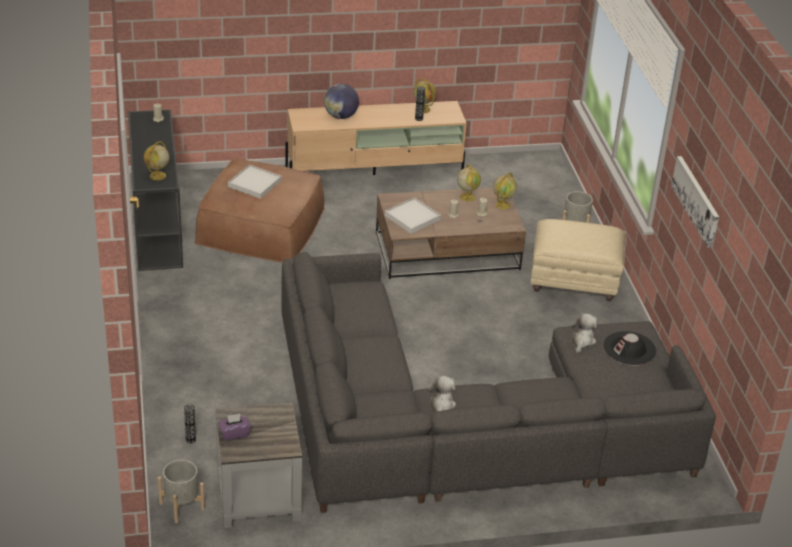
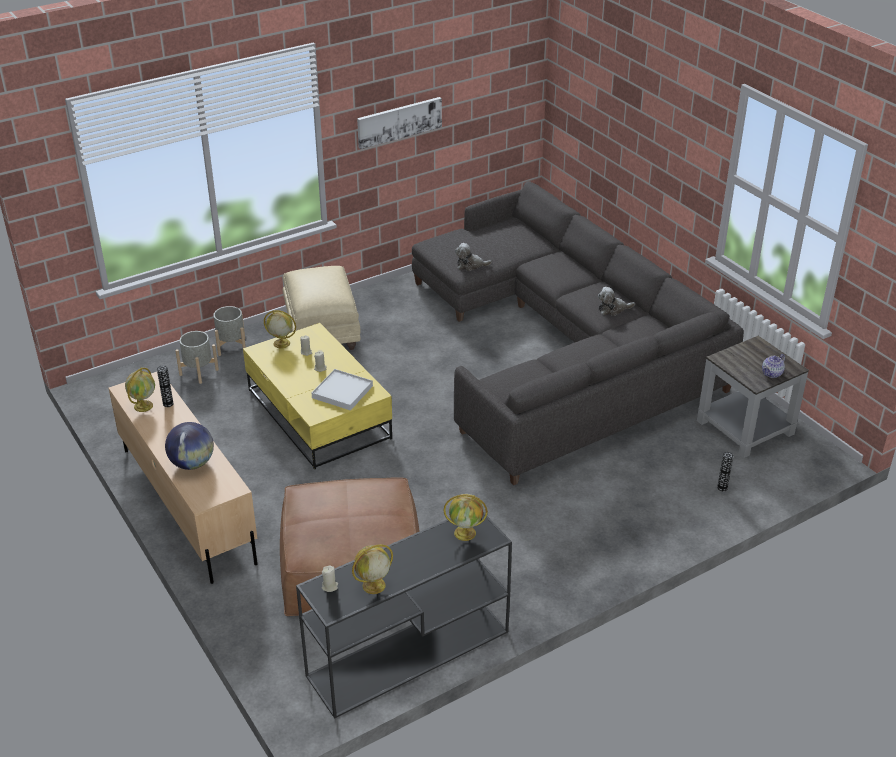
camera: 110 degrees left, 0 degrees up
(182, 506) = (797, 464): grey planter -> grey planter (199, 372)
(234, 433) = (772, 373): purple tissue box -> teapot
(254, 183) = (346, 523): white tray -> none
(446, 251) = (319, 414): brown coffee table -> yellow coffee table
(467, 196) = (279, 367): globe -> globe (373, 586)
(629, 349) = (466, 242): black hat -> none

